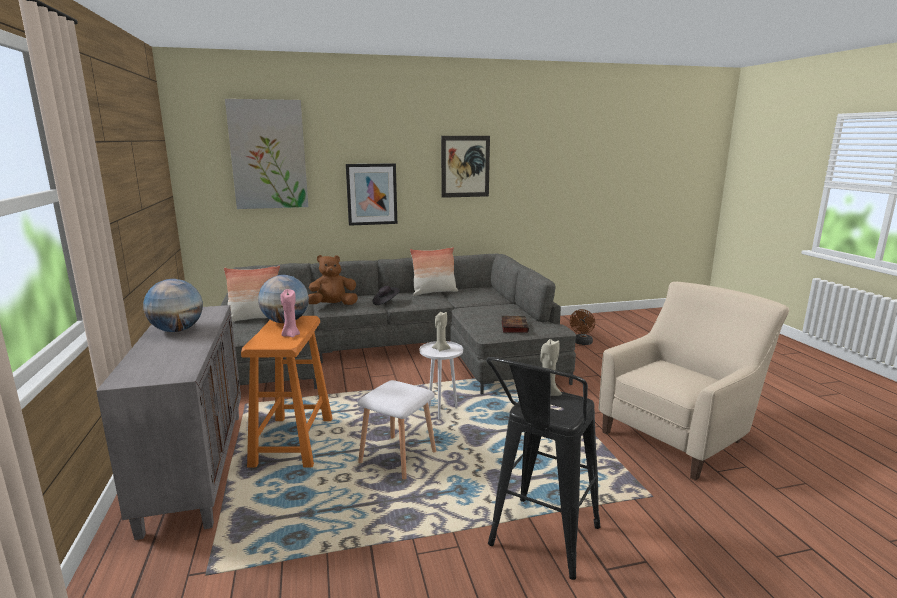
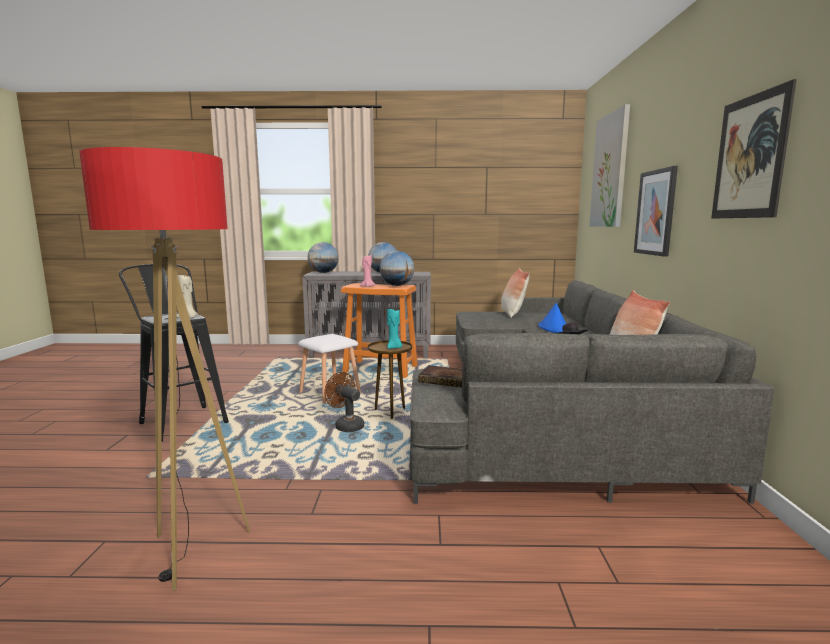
camera: 105 degrees right, 5 degrees down
(148, 372) = (323, 272): none -> globe
(332, 305) = (554, 328): brown plush toy -> blue hat
(441, 349) = (394, 348): beige candle -> turquoise candle
(441, 412) = (390, 412): white side table -> brown side table
(582, 343) = (632, 584): brown fan -> brown fan (346, 425)
(681, 435) = (194, 551): beige armchair -> floor lamp

